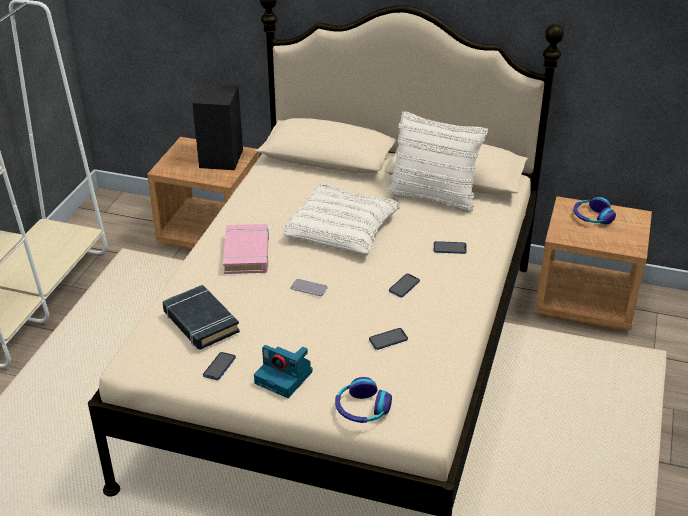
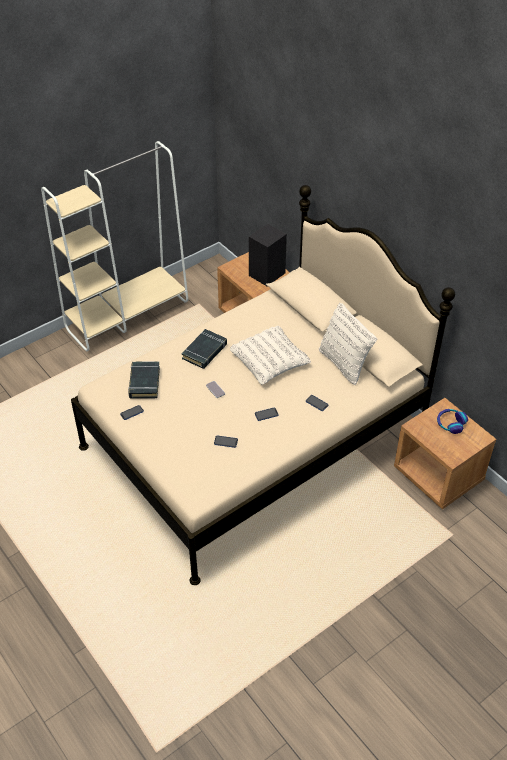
camera: 35 degrees right, 10 degrees up
(247, 253) = (205, 351): pink book -> black book
(285, 377) = (156, 435): camera -> none
(362, 409) = (175, 473): headphones -> none

